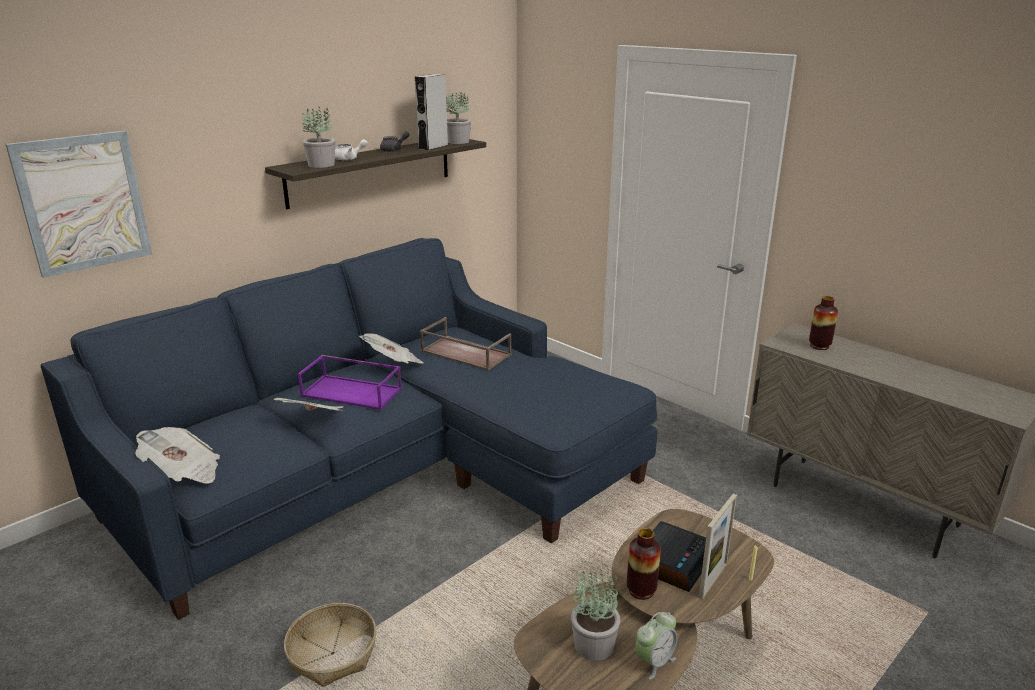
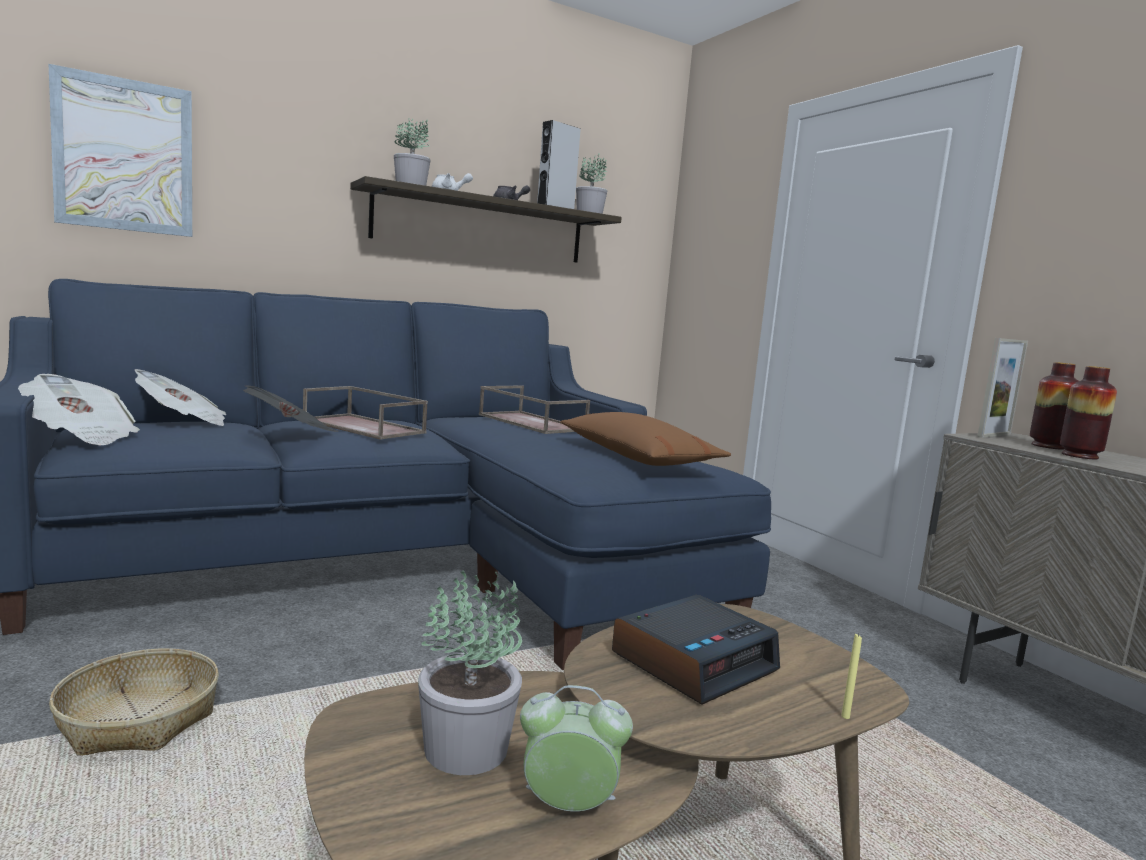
camera: 15 degrees right, 15 degrees down
(353, 392) = (365, 427): purple tray -> brown tray
(393, 363) = (436, 417): newspaper -> newspaper (184, 421)
(567, 389) = (637, 457): none -> brown pillow
(641, 590) = (608, 683): vase -> vase (1079, 456)
(654, 662) = (568, 808): alarm clock -> alarm clock turned 150 degrees counterclockwise
(713, 580) = (763, 701): picture frame -> picture frame (994, 435)

